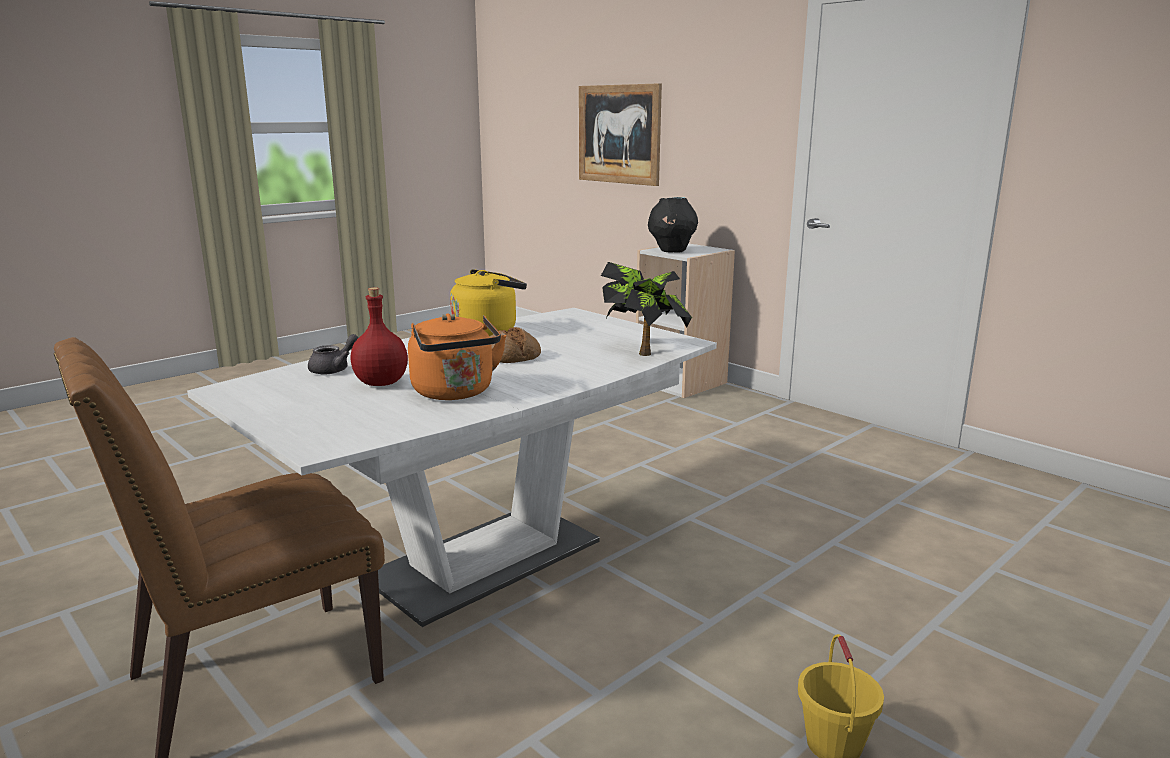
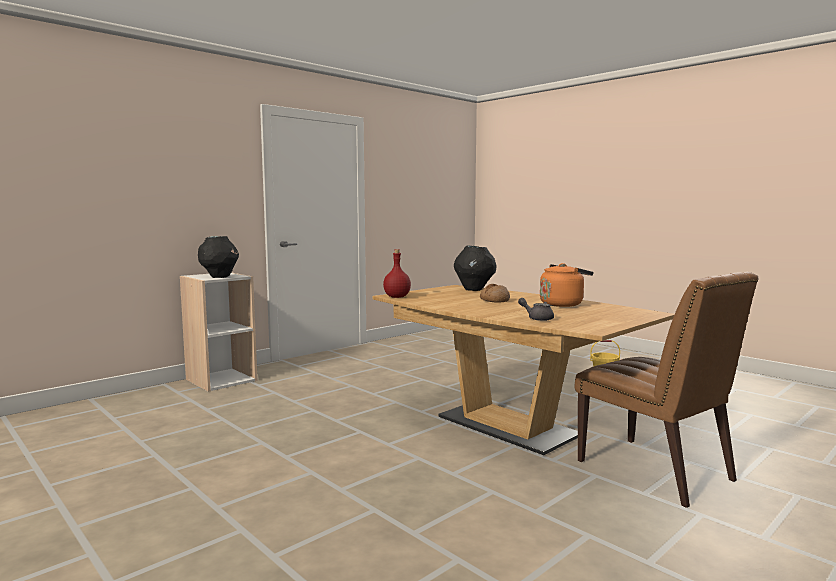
camera: 90 degrees left, 10 degrees down
(381, 383) = (557, 312): red bottle -> red bottle (397, 297)
(485, 560) = (507, 426): white dining table -> brown dining table
(488, 331) = (438, 303): yellow kettle -> none
(619, 134) = (88, 191): picture -> none
(644, 350) = (474, 289): potted plant -> black vase

